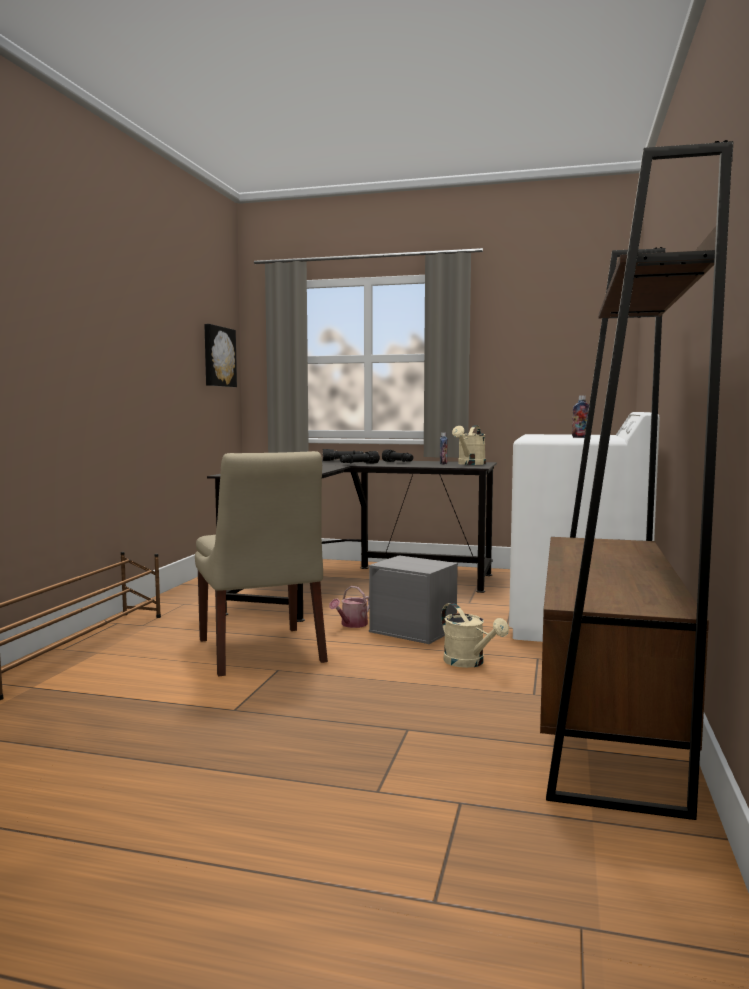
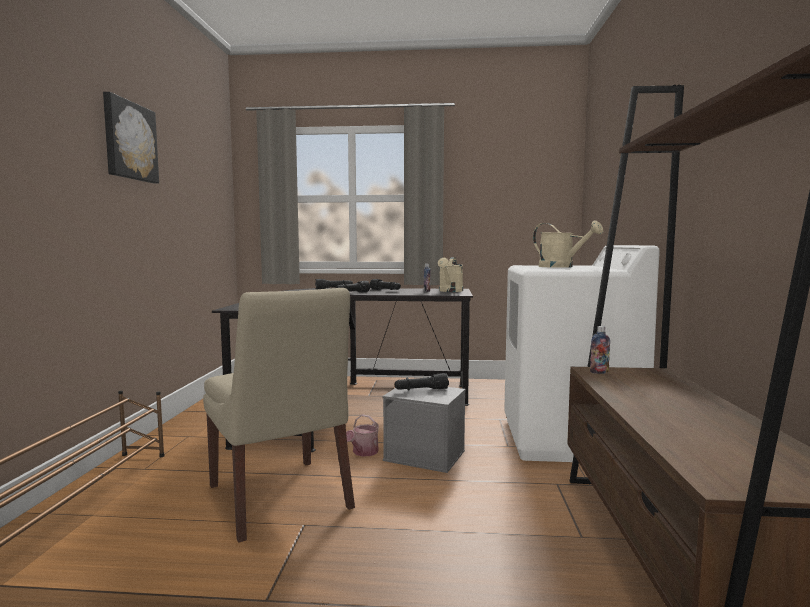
camera: 10 degrees left, 0 degrees up
(218, 356) = (214, 194): picture -> picture (129, 141)
(410, 562) = (421, 390): none -> black flashlight
(469, 663) = (497, 496): beige watering can -> beige watering can (562, 267)
(580, 437) = (581, 269): bottle -> bottle (599, 372)

